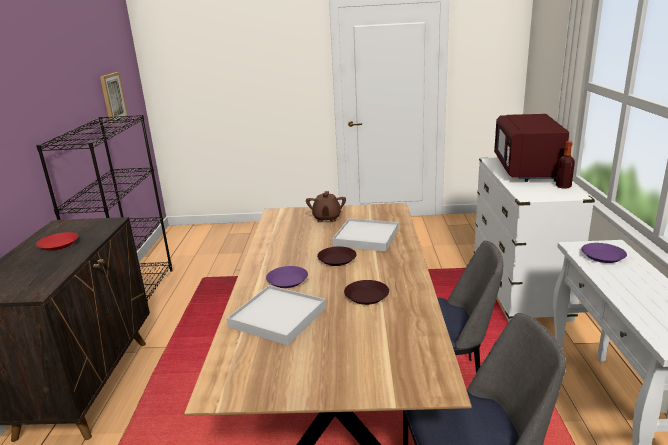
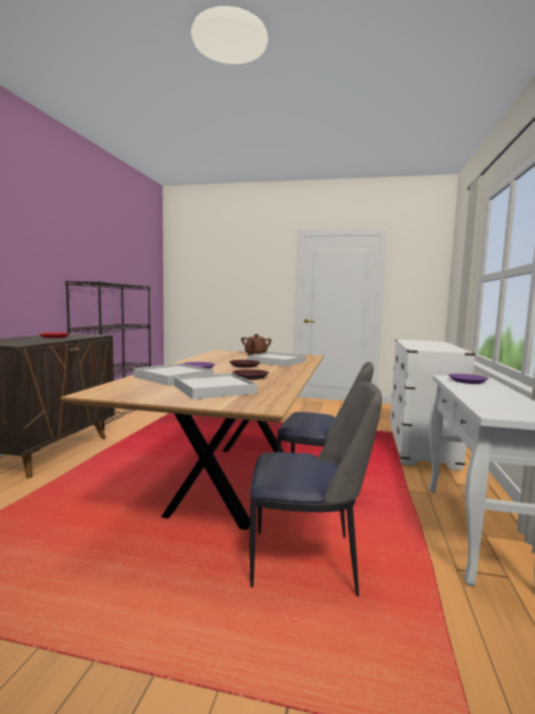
camera: 10 degrees right, 15 degrees down
(113, 97) = (136, 279): picture -> none
(350, 346) = (213, 389): none -> white tray
(527, 170) = (429, 343): red microwave -> none
(563, 186) = (453, 348): bottle -> none

